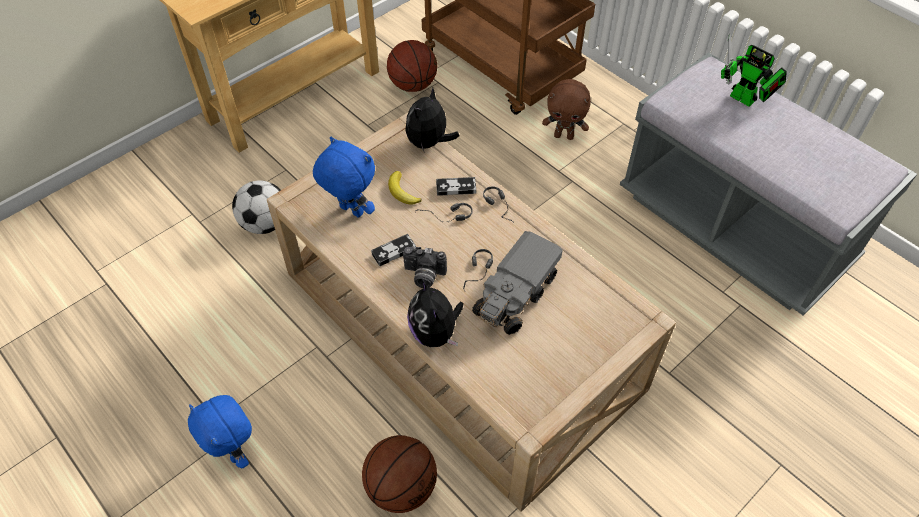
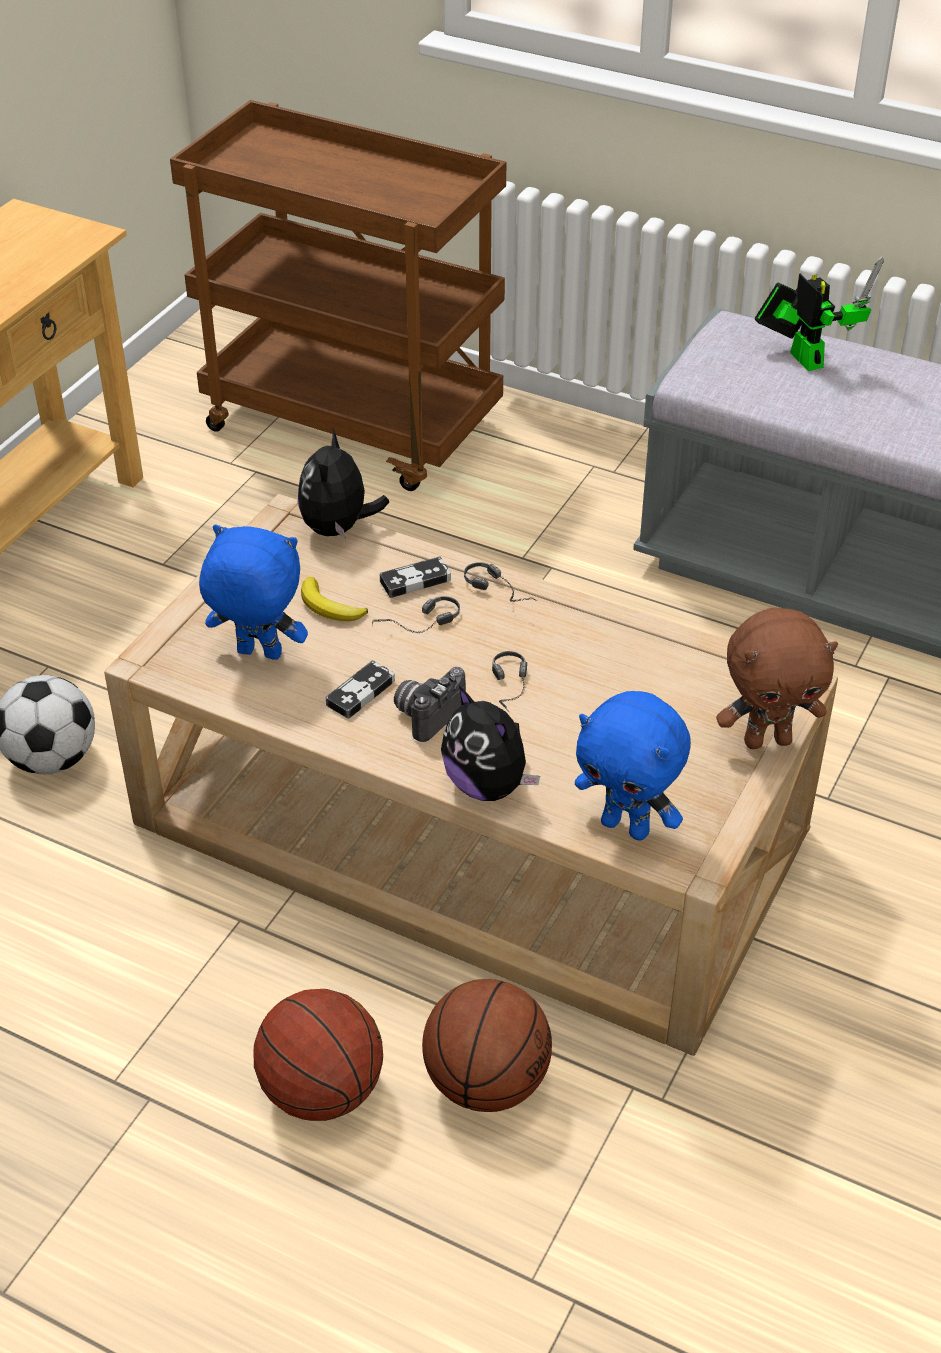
camera: 20 degrees left, 10 degrees down
(235, 451) = (173, 1117): blue plush toy -> blue plush toy (627, 826)
(413, 85) = (214, 486): basketball -> basketball (322, 1091)
(423, 276) = (427, 714): camera -> camera turned 135 degrees clockwise
(515, 296) = (584, 704): toy truck -> none
(564, 136) = (507, 505): brown plush toy -> brown plush toy (767, 740)
(746, 100) = (803, 356): toy robot -> toy robot turned 135 degrees counterclockwise

